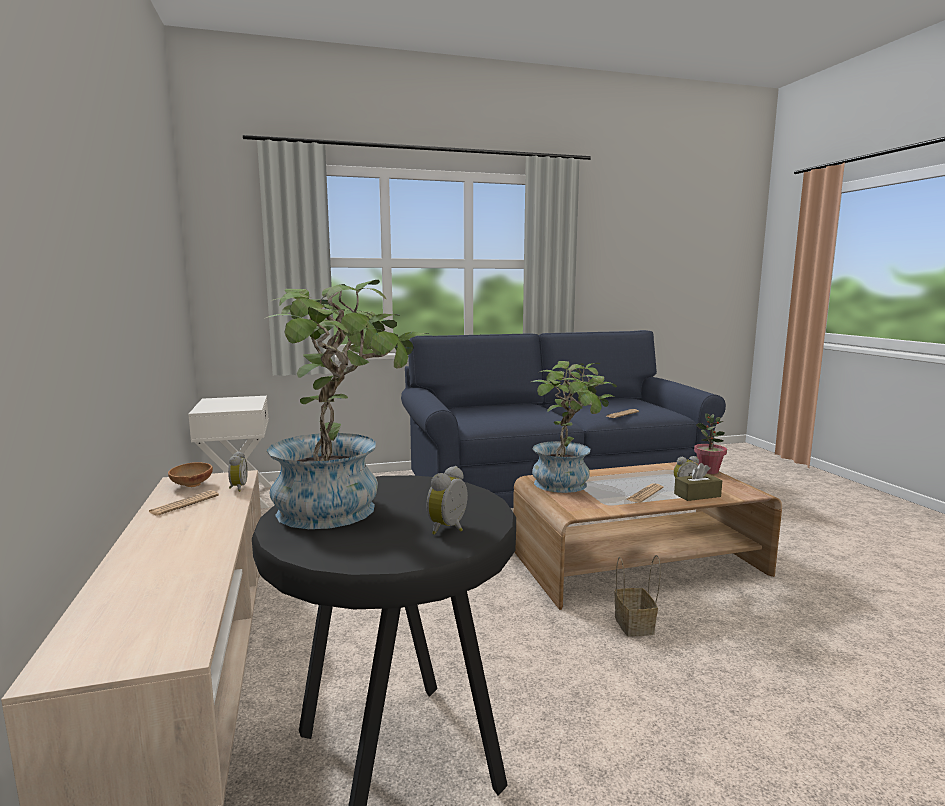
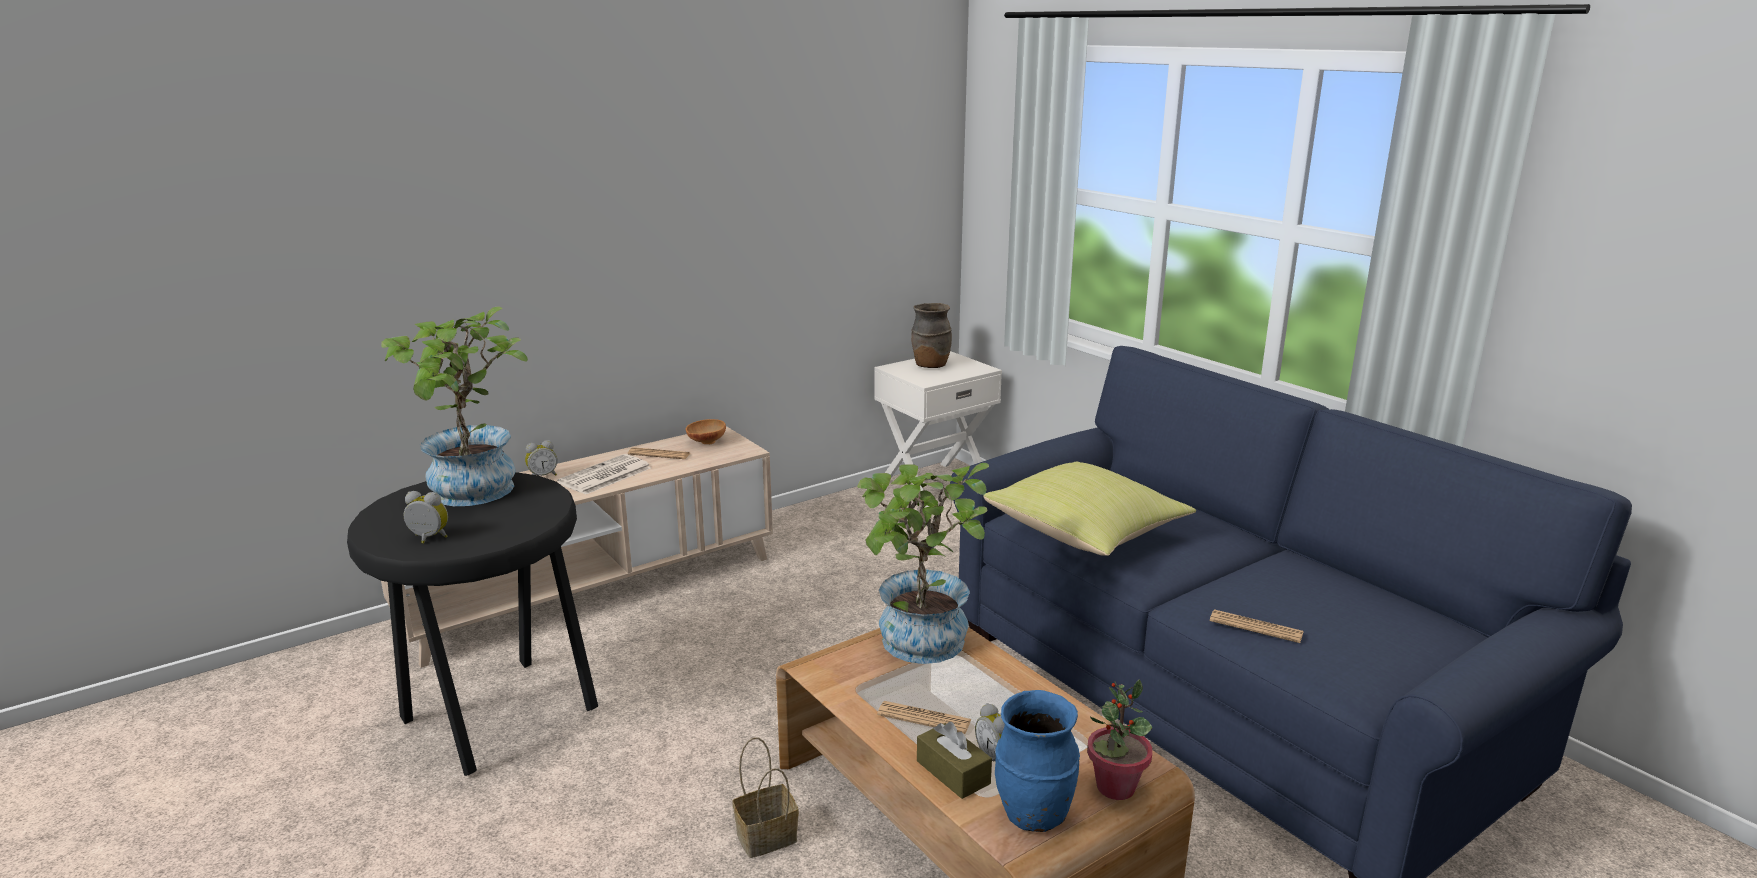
camera: 70 degrees right, 10 degrees up
(196, 529) = (604, 476): none -> newspaper
(222, 404) = (930, 366): none -> brown vase
(237, 488) = (709, 460): alarm clock -> alarm clock (542, 476)
(511, 420) = (1087, 535): none -> yellow pillow
(732, 486) = (1033, 815): none -> blue vase

